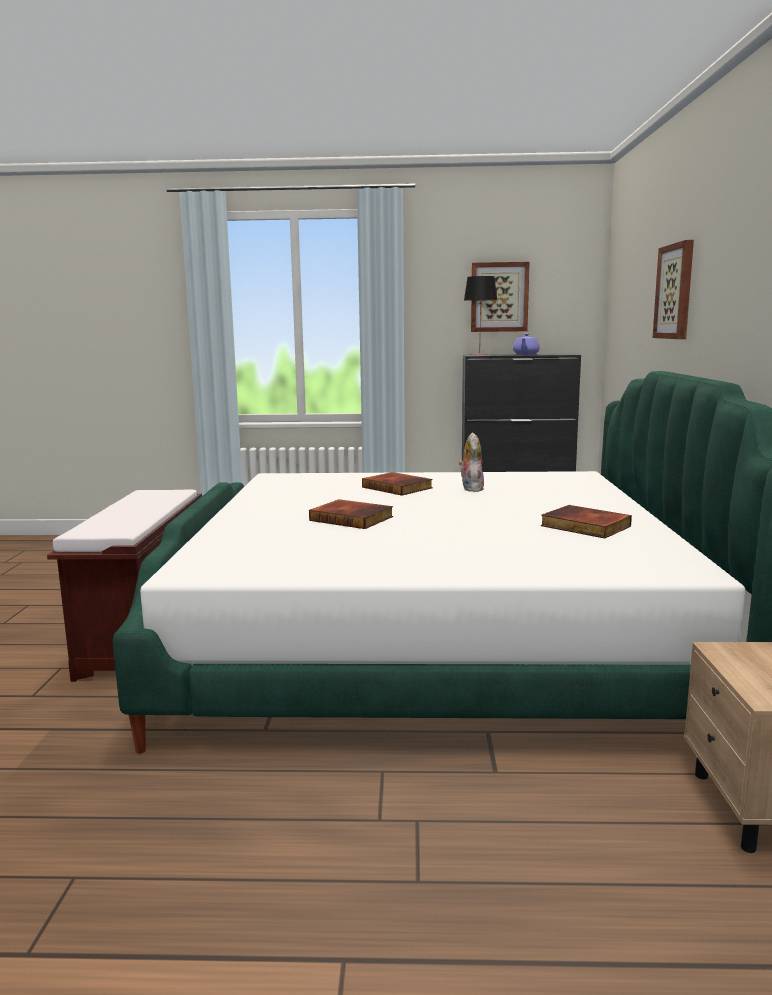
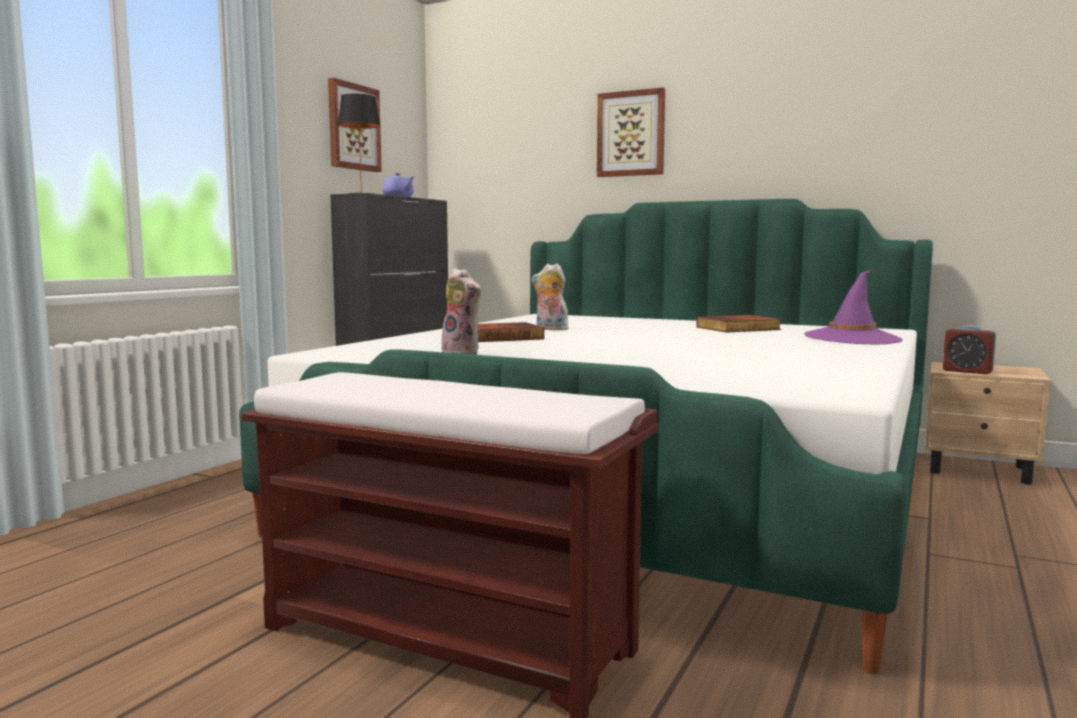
camera: 65 degrees left, 5 degrees down
(301, 493) = (463, 353): none -> plush toy
(352, 518) = (631, 352): book -> none
(561, 564) = (852, 338): none -> purple hat
(737, 661) = (967, 371): none -> alarm clock

